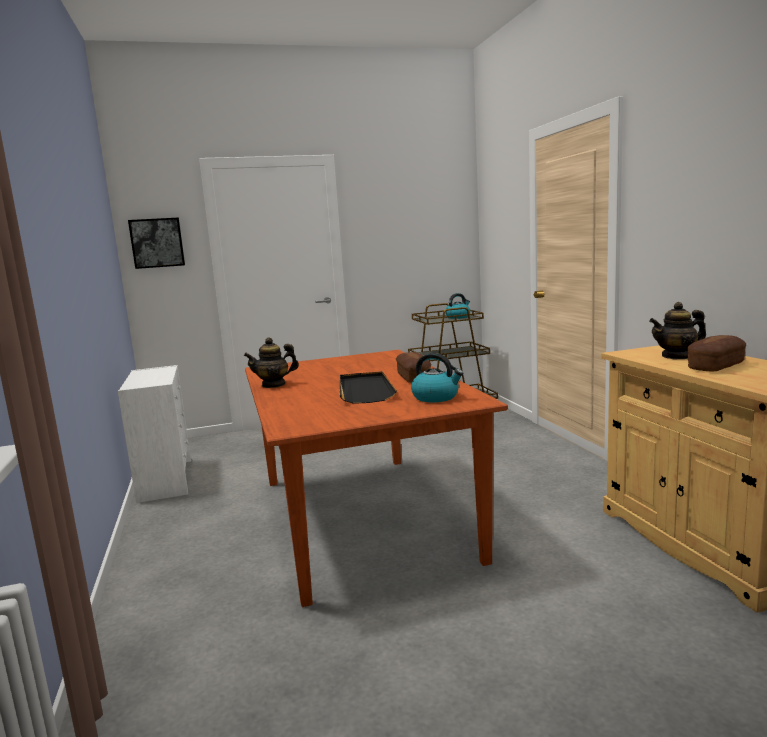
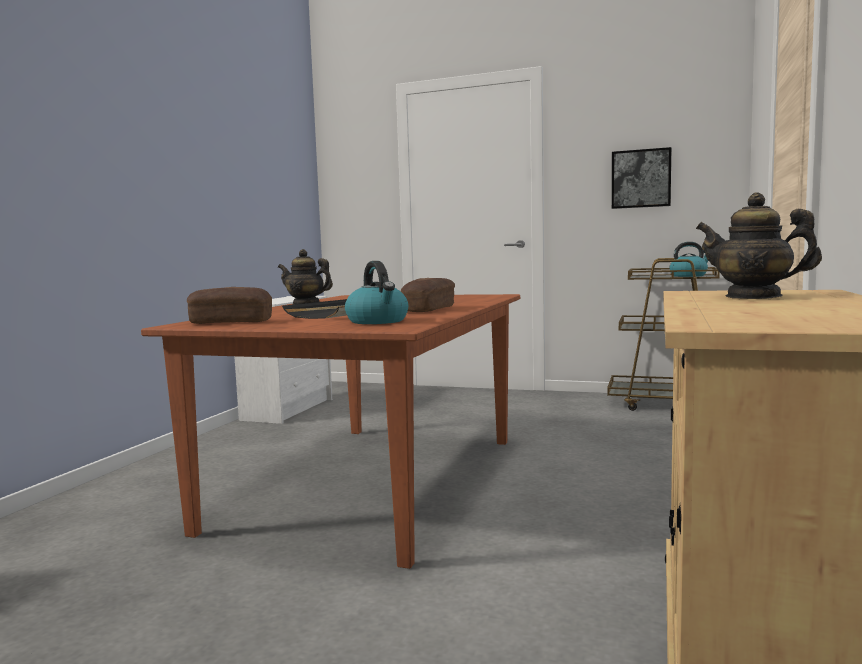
camera: 35 degrees right, 5 degrees down
(157, 243) = (351, 175): picture -> picture (641, 179)
(715, 366) = (761, 305): bread -> bread (231, 322)

